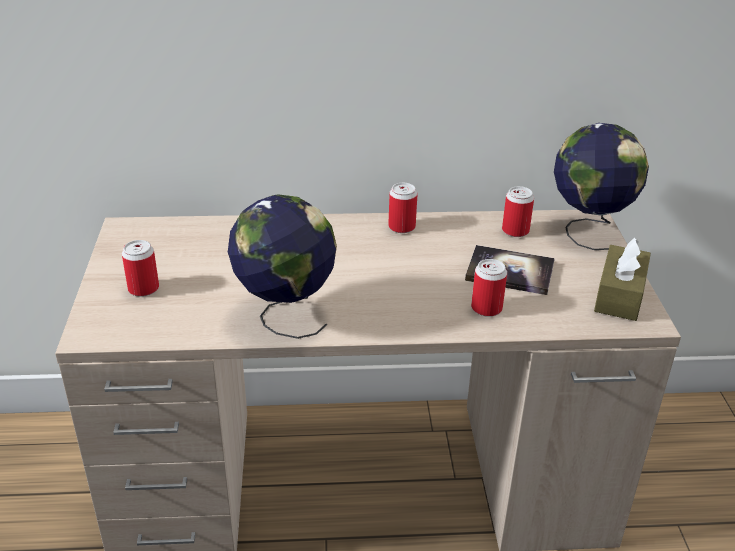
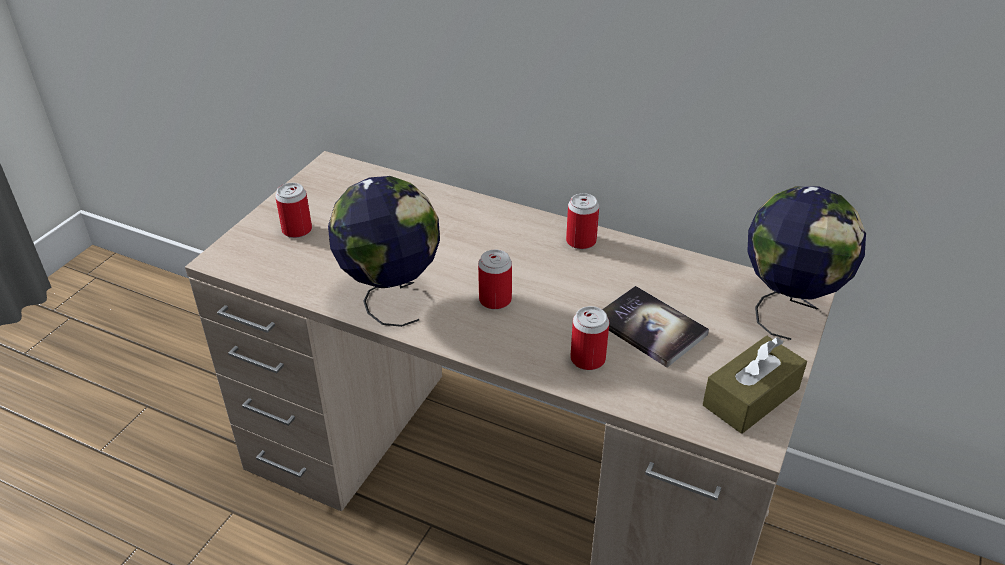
camera: 30 degrees right, 5 degrees up
(515, 231) = (699, 283): can -> can (495, 300)

